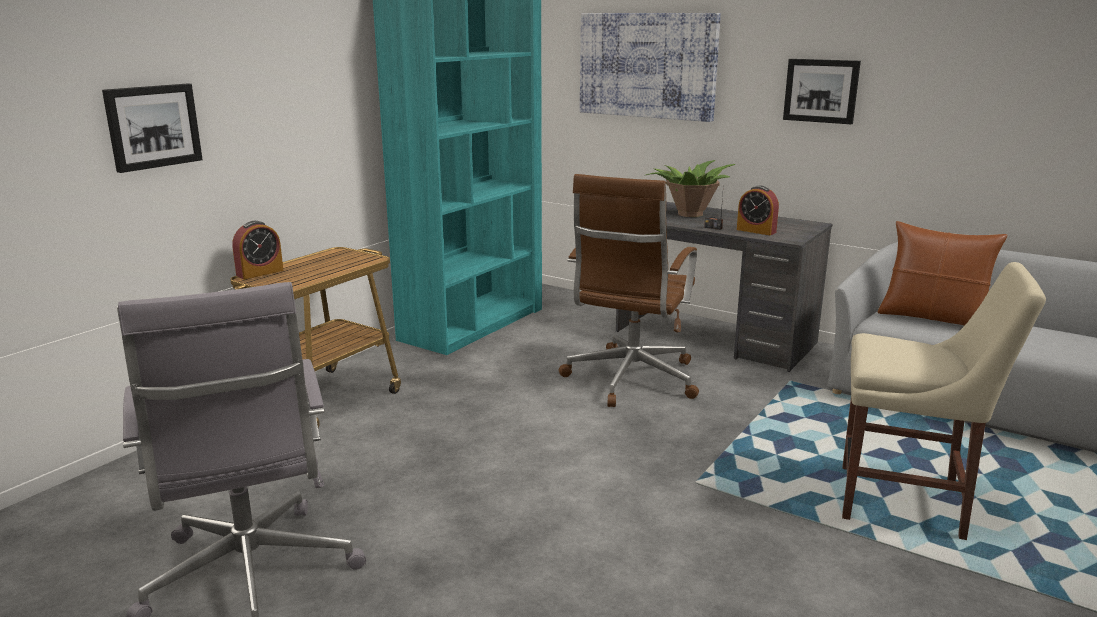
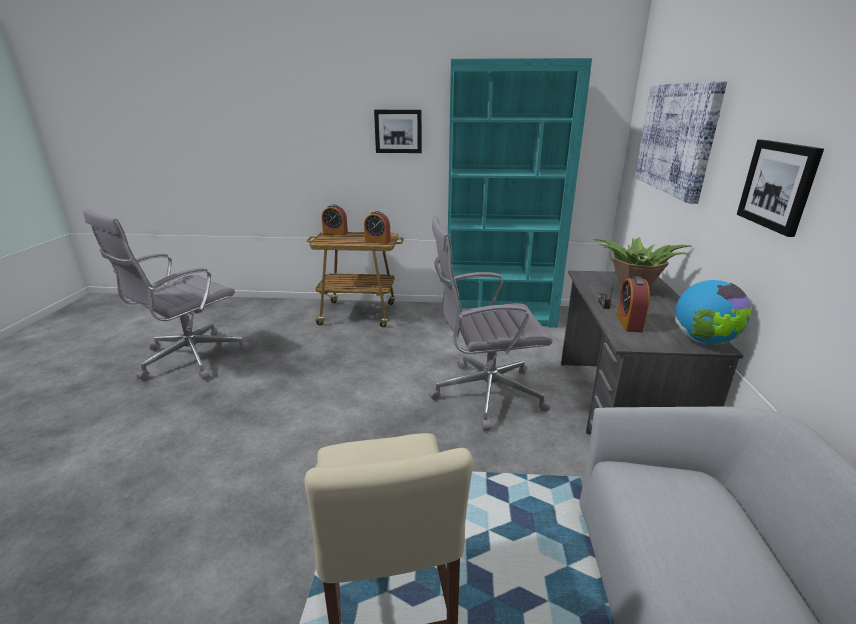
camera: 60 degrees right, 5 degrees up
(153, 126) = (297, 146): picture -> picture (398, 131)
(352, 260) = (377, 241): none -> alarm clock
(630, 380) = (484, 394): brown office chair -> grey office chair
(804, 224) = (703, 341): none -> globe
(932, 318) = (695, 516): brown pillow -> none

